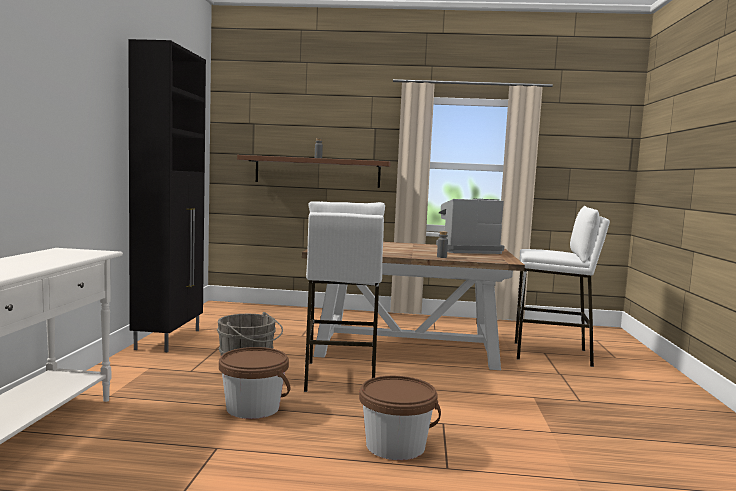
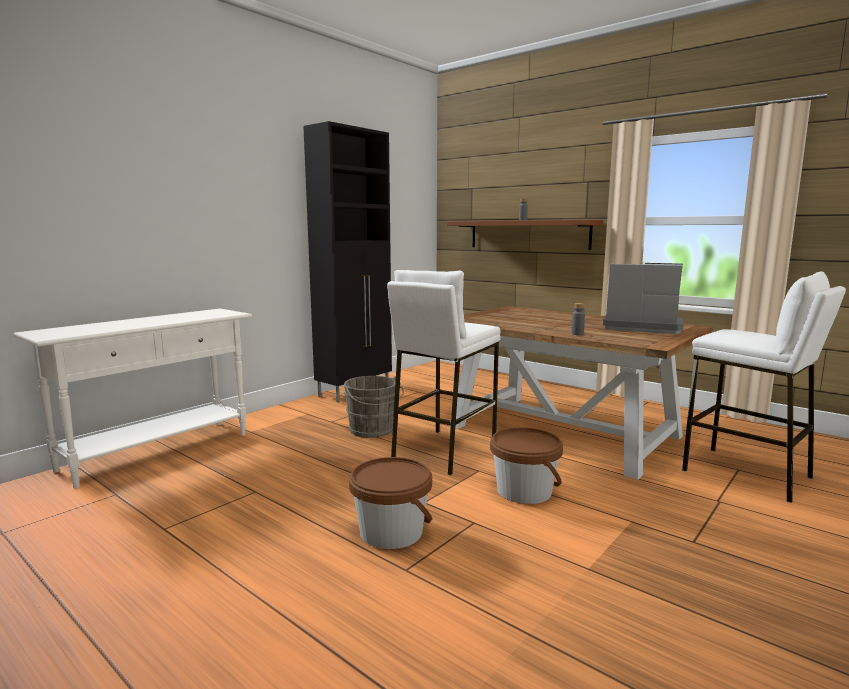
camera: 35 degrees right, 5 degrees up
(253, 408) = (329, 464): brown bucket -> brown bucket (524, 491)

